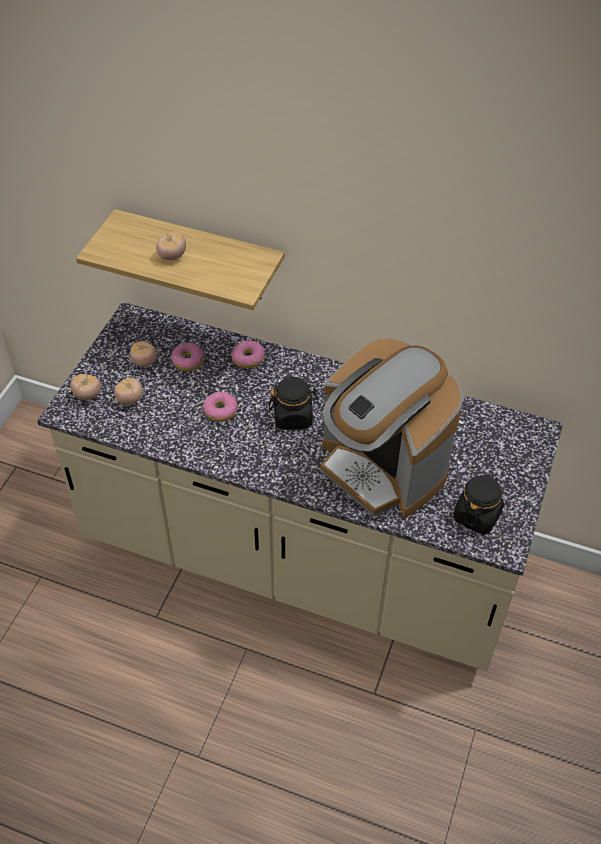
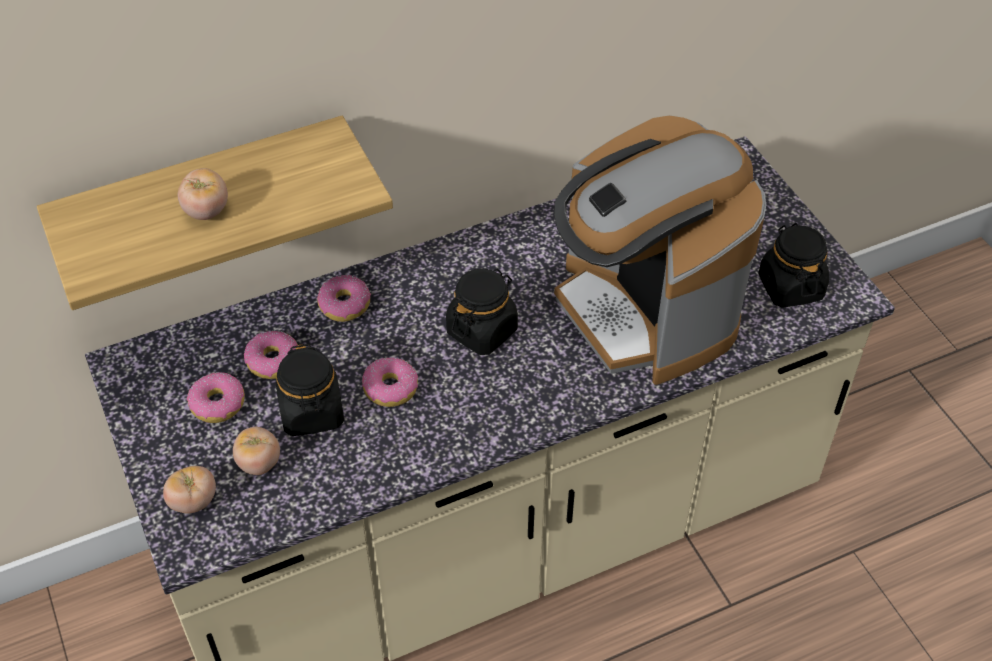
camera: 45 degrees left, 0 degrees up
(144, 362) = (218, 404): tomato -> donut
(176, 395) = (312, 412): none -> black jar
(382, 468) = (644, 311): coffee machine -> coffee machine turned 60 degrees clockwise

